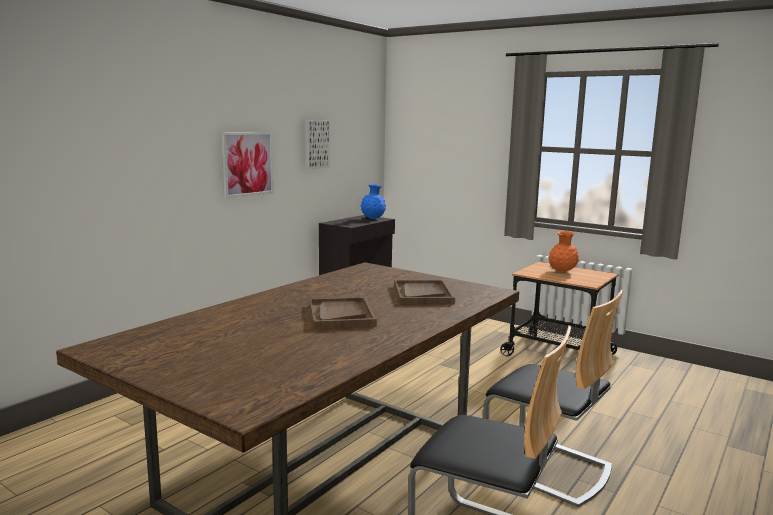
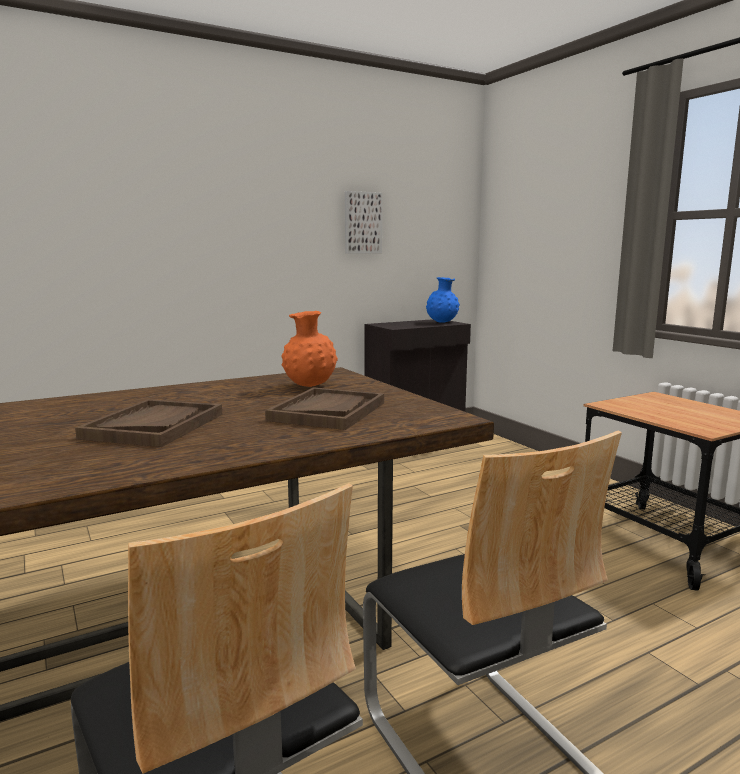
camera: 25 degrees right, 0 degrees up
(247, 164) = (253, 242): picture -> none
(562, 271) = (676, 408): orange vase -> orange vase (310, 386)

